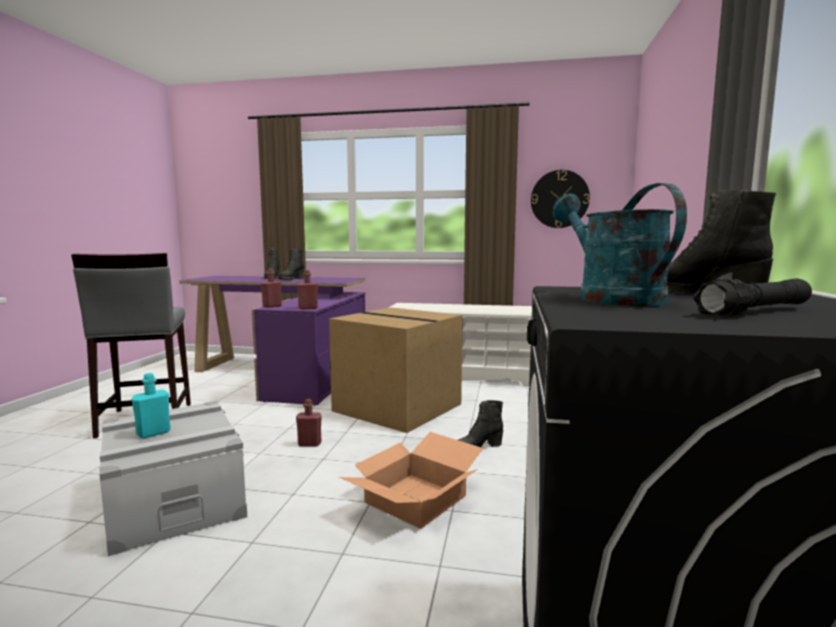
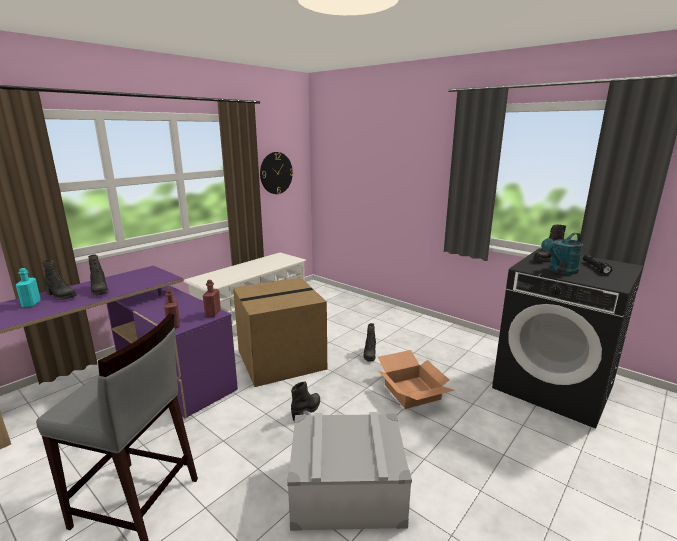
camera: 60 degrees left, 10 degrees up
(153, 433) = (347, 451): turquoise bottle -> turquoise bottle (31, 304)
(309, 444) = (307, 410): red bottle -> black boot
(610, 298) = (560, 271): turquoise watering can -> turquoise watering can turned 45 degrees counterclockwise

